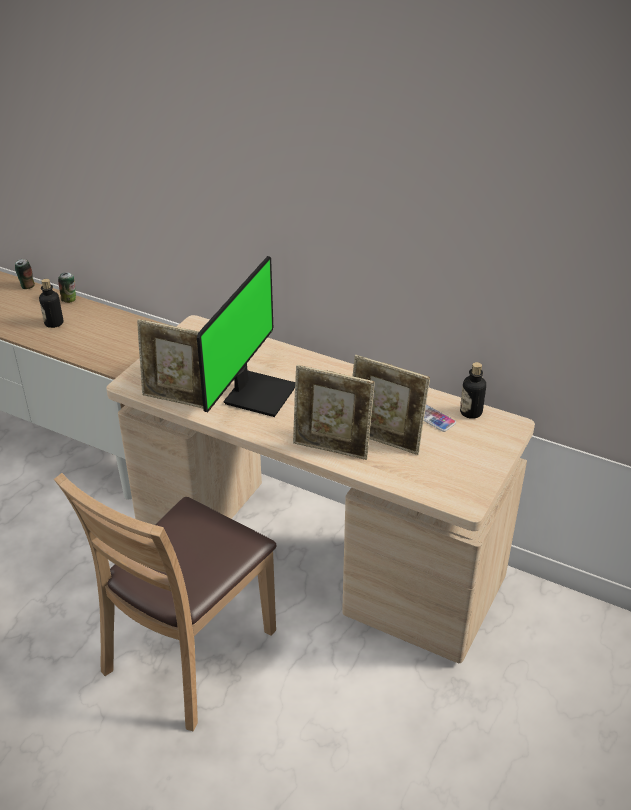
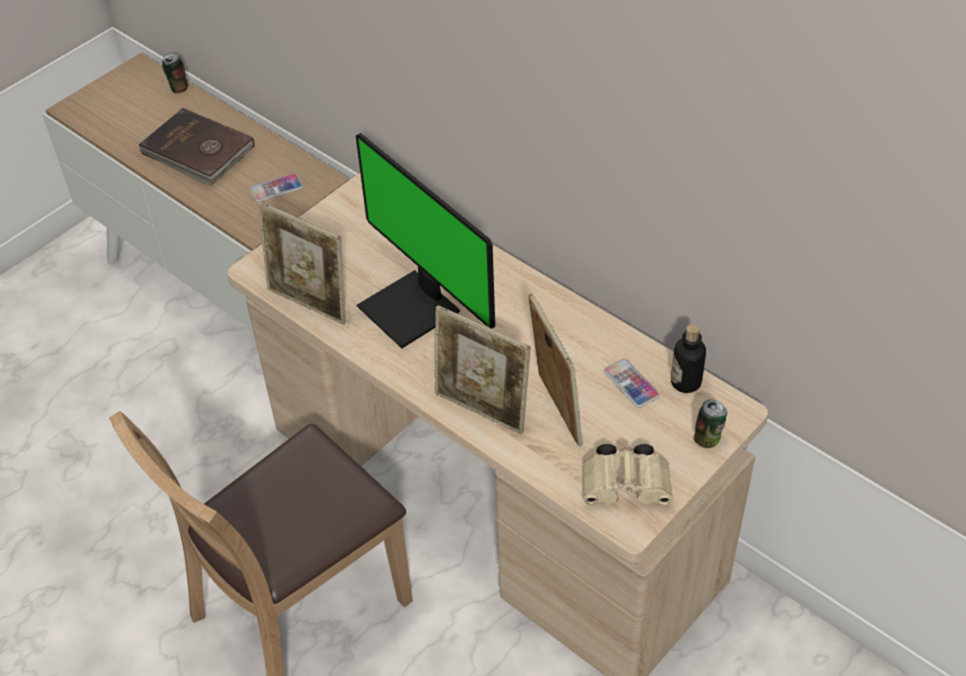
camera: 15 degrees right, 10 degrees up
(54, 323) = (197, 151): bottle -> brown book
(70, 299) = (226, 116): can -> can (708, 439)
(123, 339) = (276, 189): none -> phone
(257, 393) = (413, 309): monitor -> monitor turned 105 degrees clockwise
(385, 441) = (555, 409): picture frame -> picture frame turned 150 degrees counterclockwise
(456, 481) = (628, 487): none -> beige binoculars

